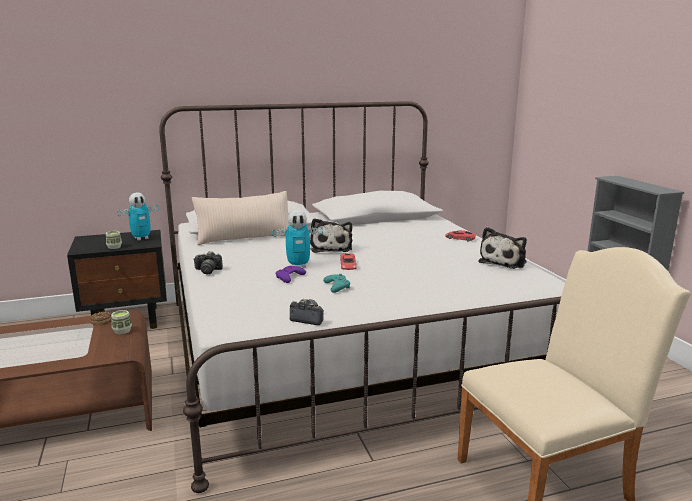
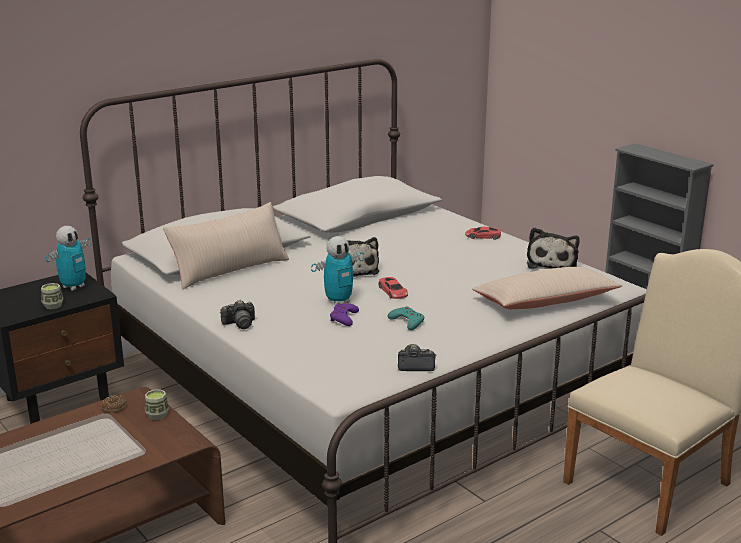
camera: 20 degrees left, 5 degrees up
(472, 288) = (545, 302): none -> beige pillow

